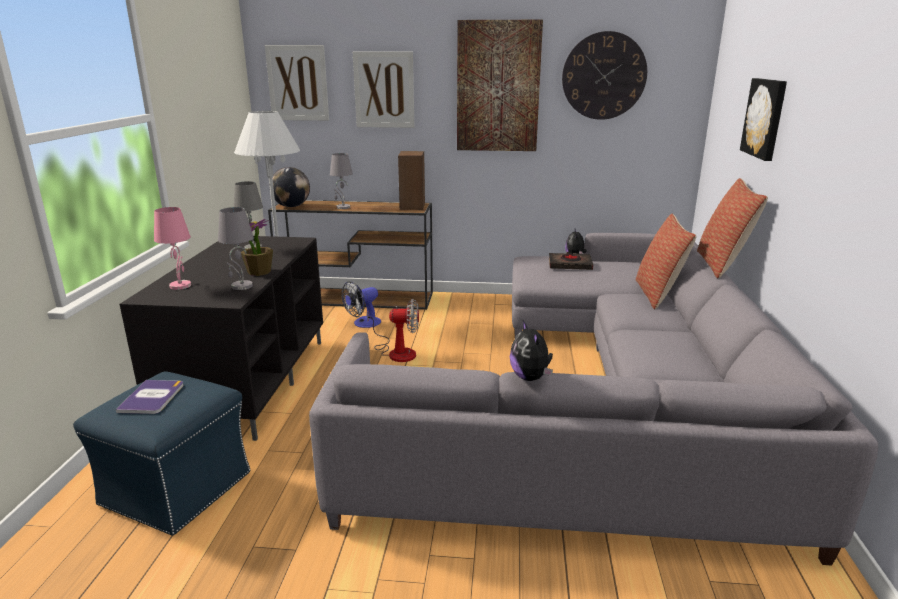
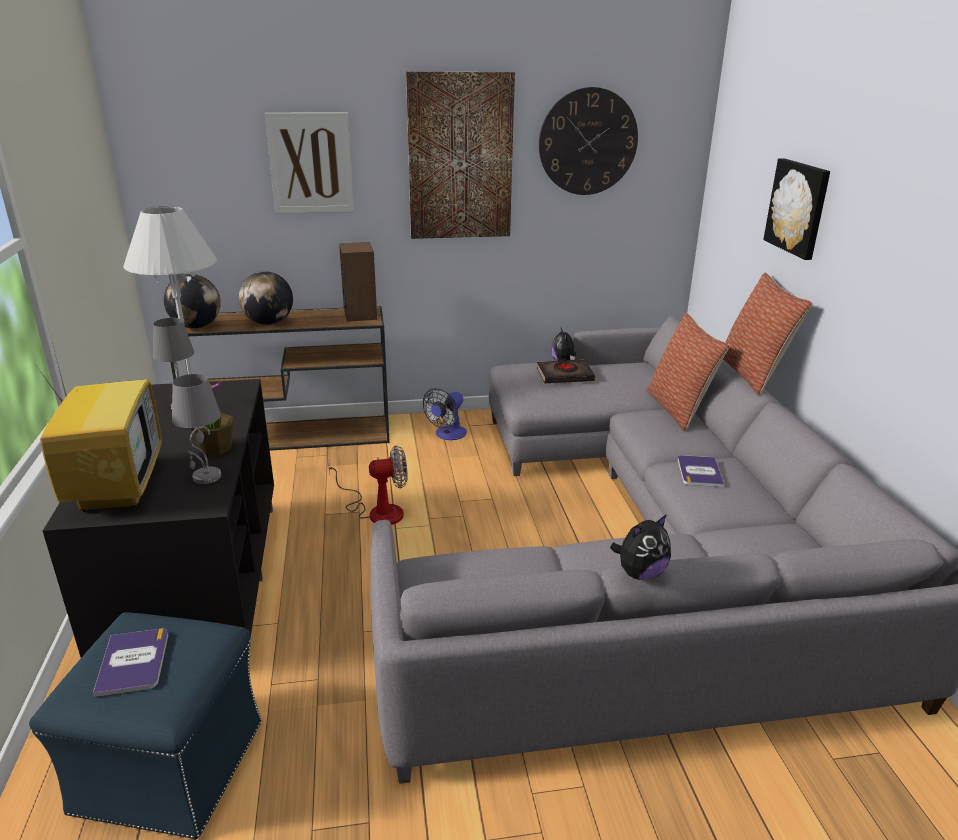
camera: 15 degrees left, 5 degrees up
(180, 286) = (116, 486): pink table lamp -> television
(298, 83) = (187, 156): picture -> none
(342, 207) = (269, 323): grey table lamp -> globe
(363, 324) = (316, 474): fan -> fan (447, 435)
(531, 377) = (640, 573): plush toy -> plush toy turned 90 degrees counterclockwise
(651, 337) = (699, 472): none -> book

